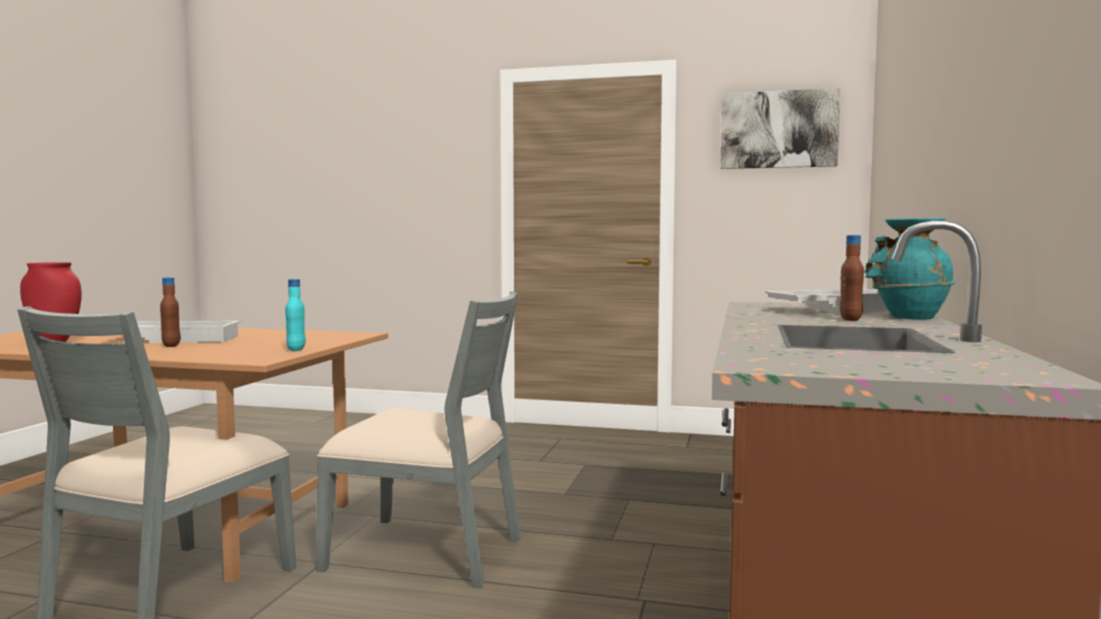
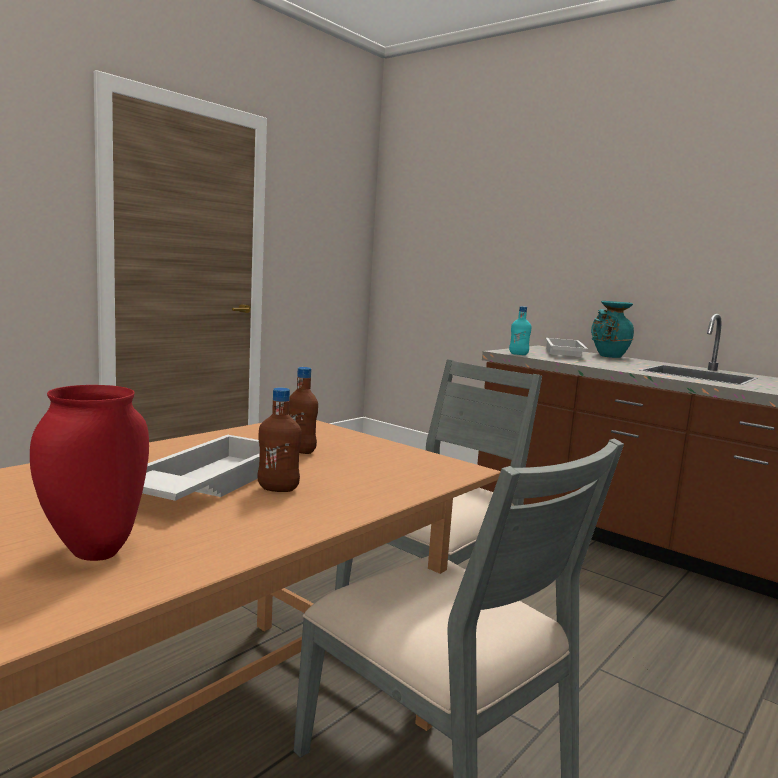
camera: 65 degrees left, 5 degrees up
(296, 349) = (399, 451): turquoise bottle -> turquoise bottle (518, 354)
(778, 129) = (330, 199): picture -> none
(850, 319) = (616, 361): brown bottle -> brown bottle (301, 451)

